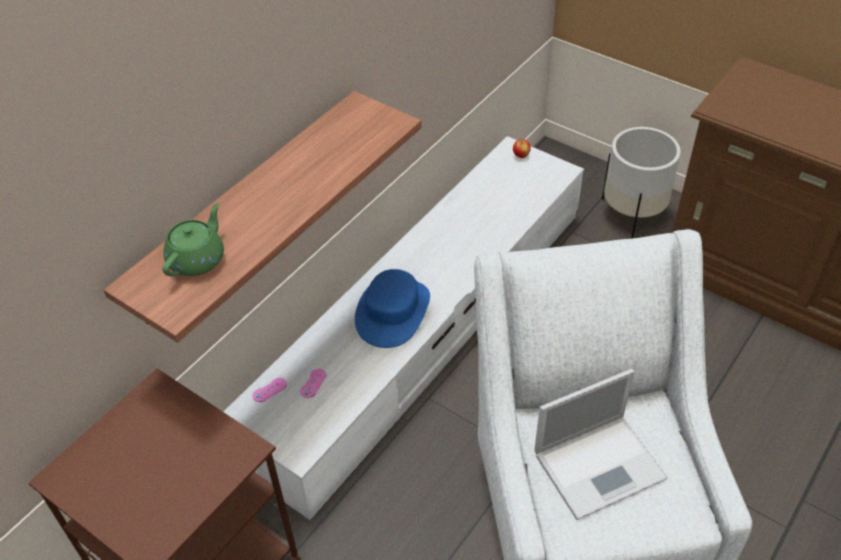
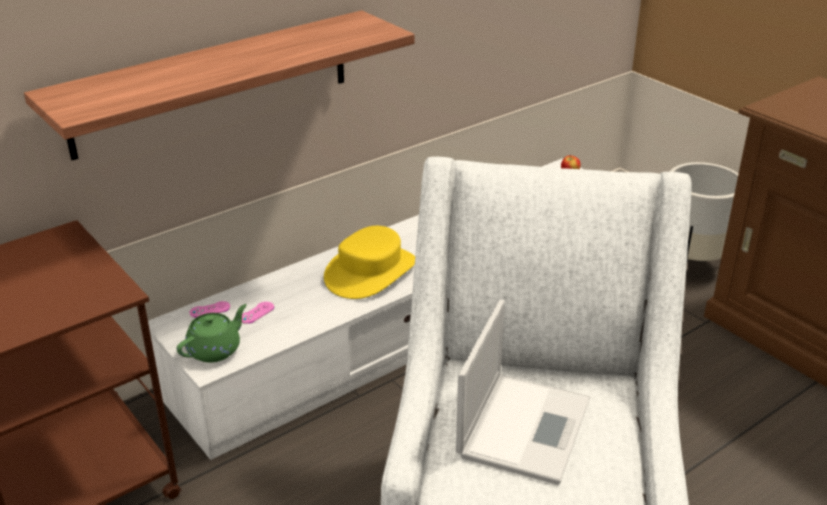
camera: 15 degrees right, 15 degrees down
(197, 259) = (126, 86): green teapot -> green teapot (215, 350)
(392, 312) = (370, 271): blue hat -> yellow hat
(601, 465) = (524, 425): laptop -> laptop turned 60 degrees counterclockwise

